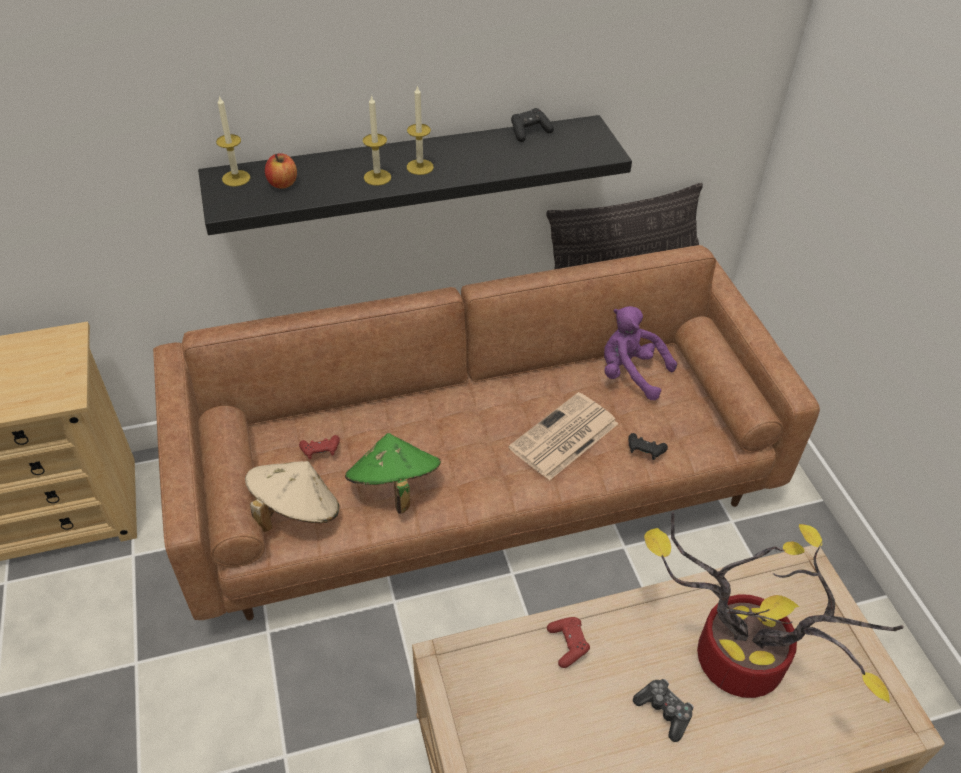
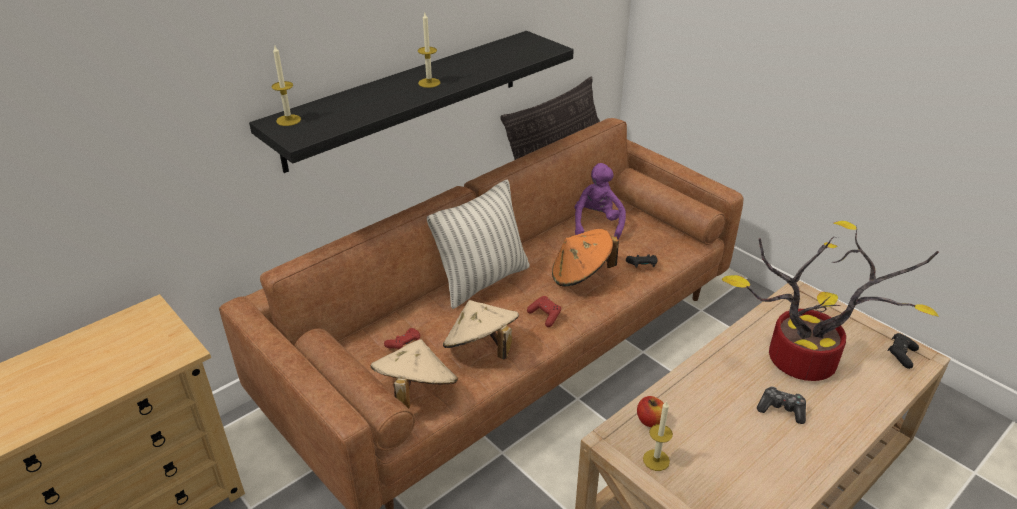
camera: 25 degrees left, 10 degrees down
(283, 183) = (331, 114): apple -> apple (650, 420)
(377, 177) = (403, 95): candle -> candle (656, 460)
(394, 488) = (481, 348): green hat -> beige hat
(451, 403) = (482, 281): none -> pillow
(529, 132) = (488, 48): black game controller -> black game controller (900, 355)
(563, 437) = (581, 275): newspaper -> orange hat
(568, 645) = (690, 395): red game controller -> red game controller (545, 316)
(630, 374) = (596, 223): purple plush toy -> purple plush toy turned 90 degrees clockwise

